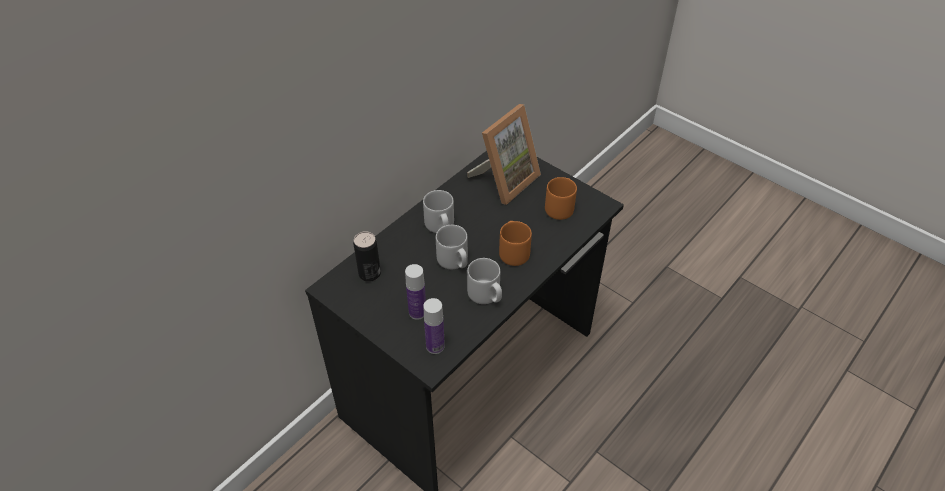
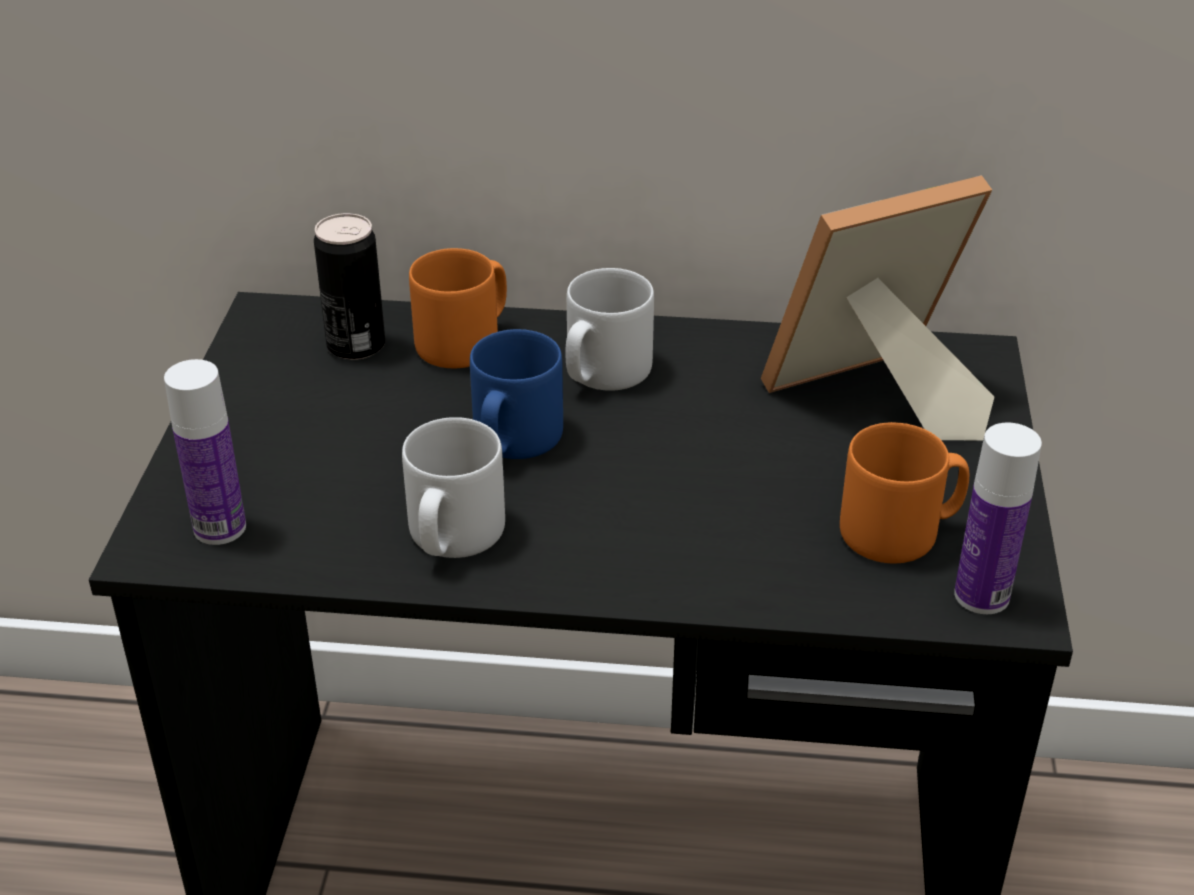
camera: 55 degrees right, 10 degrees down
(417, 312) = (302, 457): bottle -> bottle (981, 595)
(454, 261) = (513, 441): grey mug -> blue mug
(504, 180) = (872, 400): picture frame -> picture frame turned 150 degrees clockwise
(513, 251) = (645, 519): orange mug -> orange mug (465, 342)

